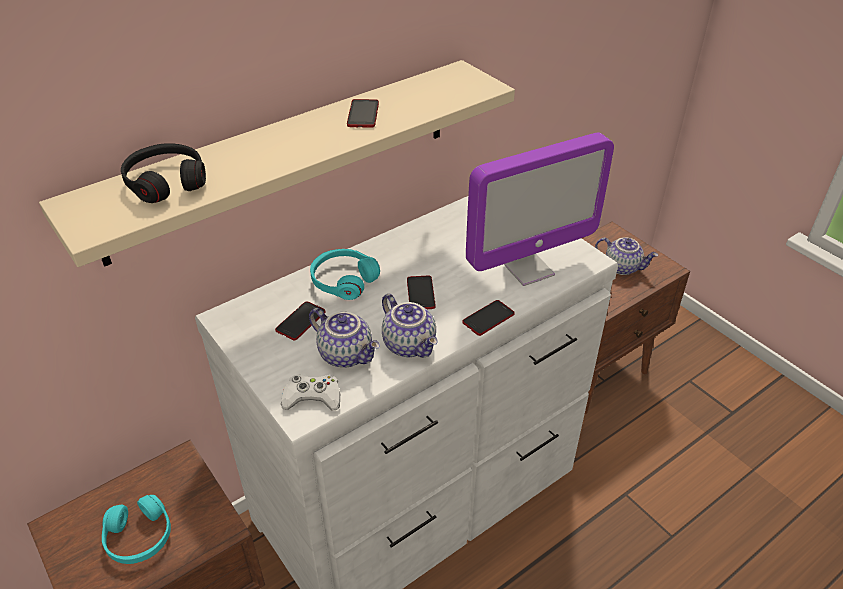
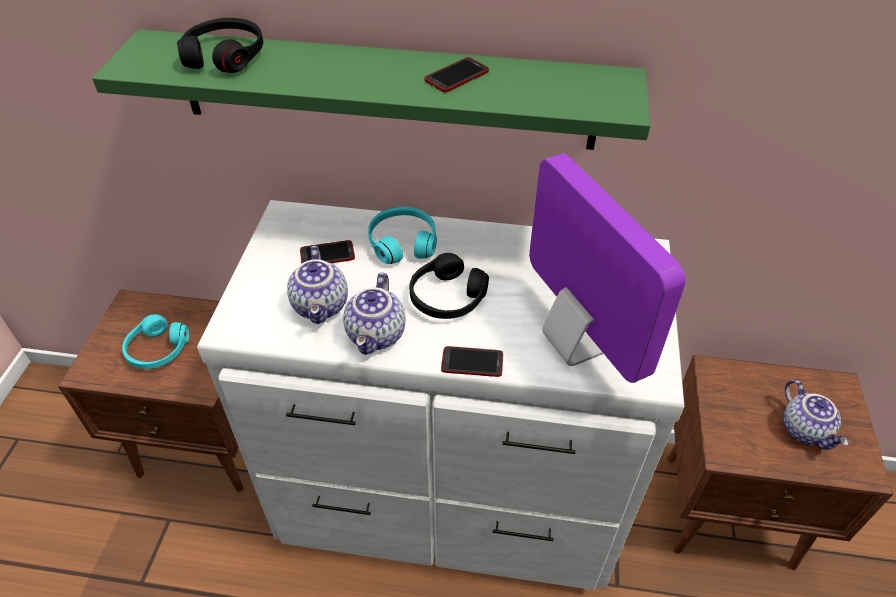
camera: 45 degrees right, 5 degrees up
(284, 158) = (385, 90): beige shelf -> green shelf
(312, 397) = (254, 321): white game controller -> none
(420, 293) = (447, 297): phone -> black headphones
(527, 269) = (575, 343): monitor -> monitor turned 135 degrees counterclockwise

